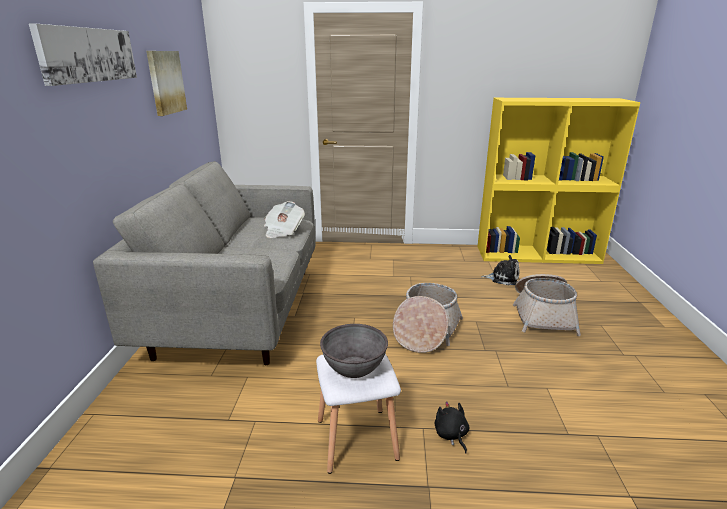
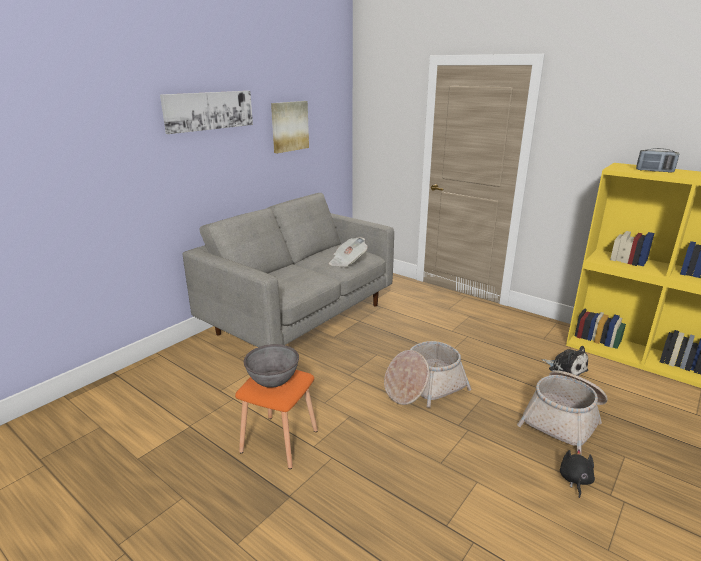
camera: 35 degrees right, 0 degrees up
(355, 438) = (279, 440): white stool -> orange stool
(451, 435) = (347, 473): black plush toy -> black plush toy (575, 480)
(534, 99) = (654, 171): none -> radio

